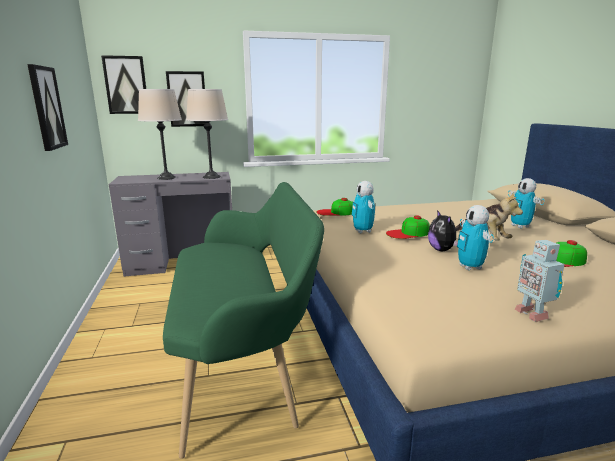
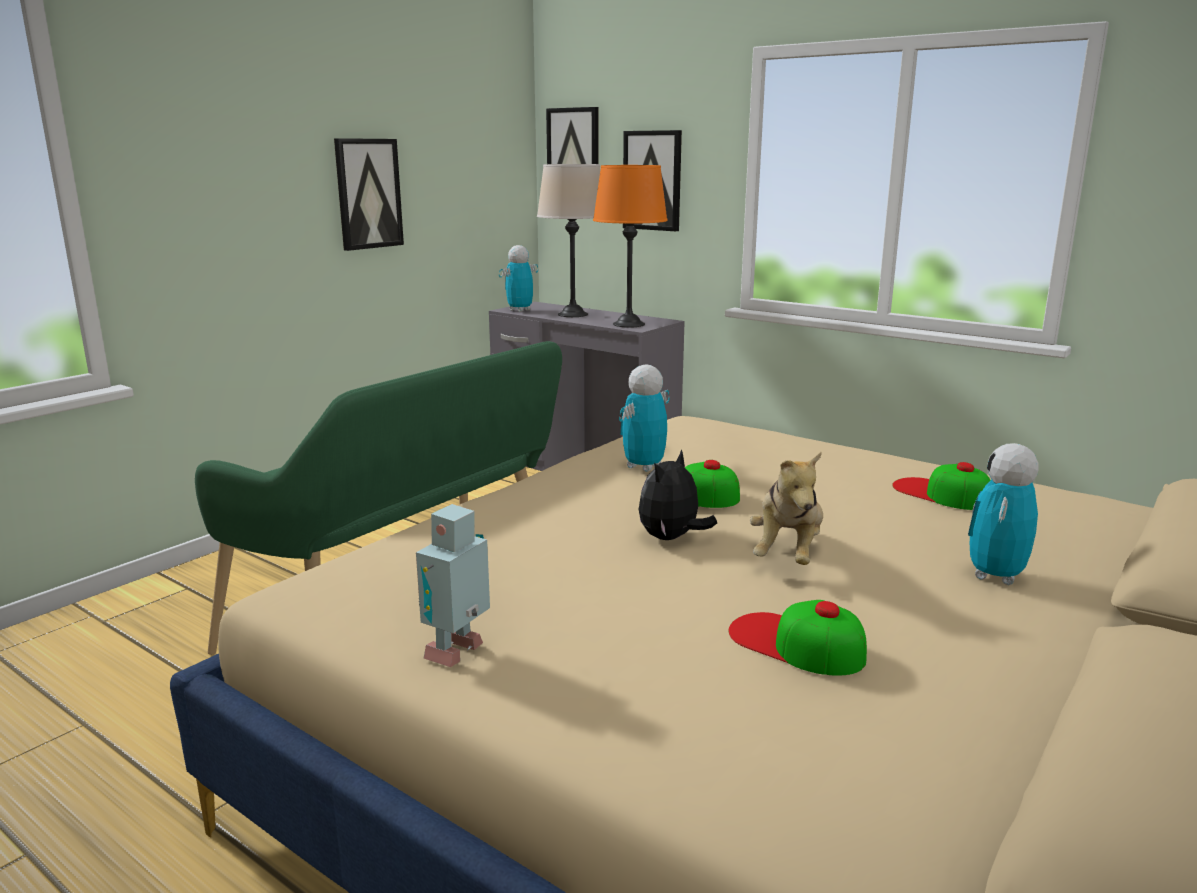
camera: 50 degrees right, 0 degrees up
(211, 177) = (629, 324): beige table lamp -> orange table lamp
(336, 212) = (698, 428): cap -> cap (941, 493)
(470, 267) = (609, 572): toy robot -> toy robot (520, 310)

